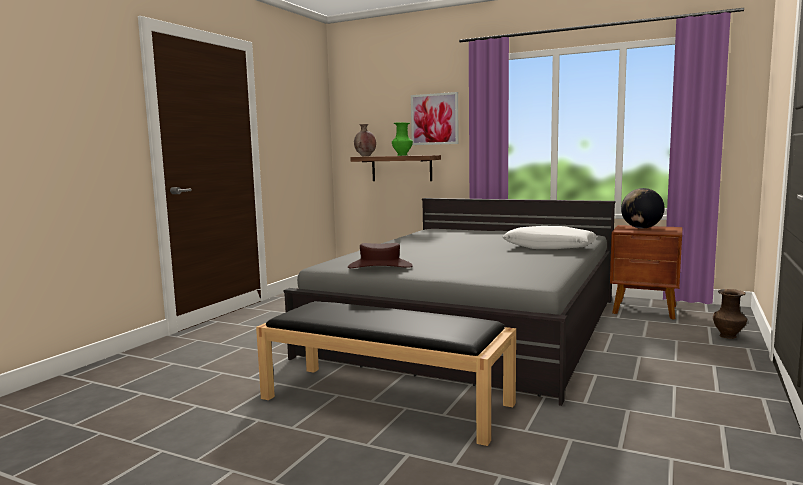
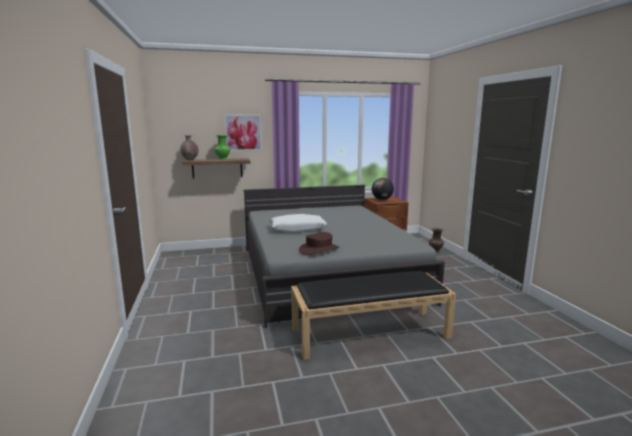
camera: 40 degrees left, 5 degrees up
(549, 247) = (361, 218): white pillow -> white pillow (297, 229)

